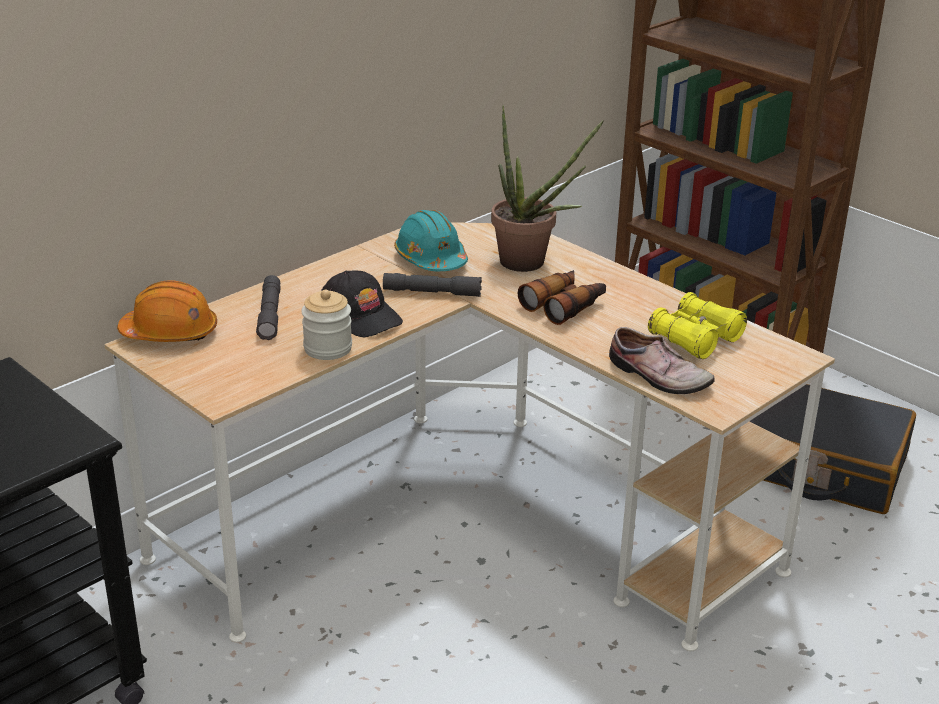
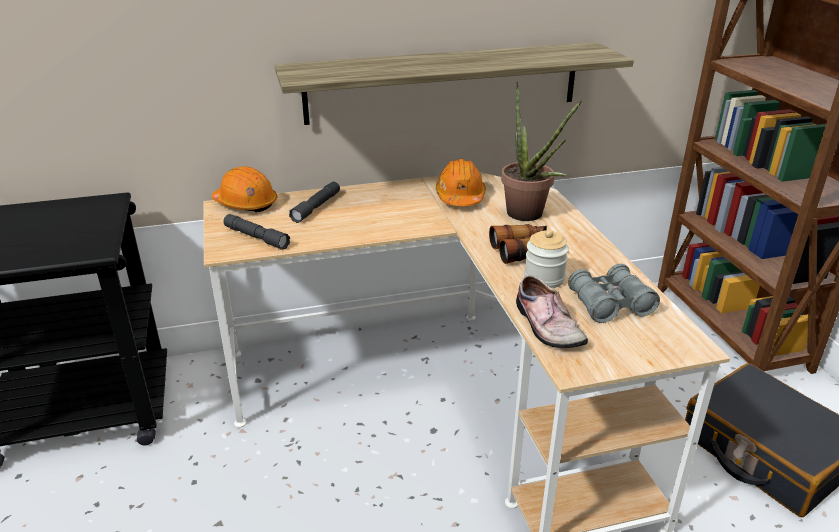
camera: 30 degrees right, 0 degrees up
(328, 348) = (326, 237): jar -> jar (544, 278)
(360, 315) = (372, 221): black cap -> none
(372, 116) = (443, 83): none -> shelf
(431, 259) = (460, 197): turquoise hard hat -> orange hard hat
(432, 292) = (437, 219): grey flashlight -> grey flashlight (256, 237)
(696, 338) = (610, 304): yellow binoculars -> grey binoculars

